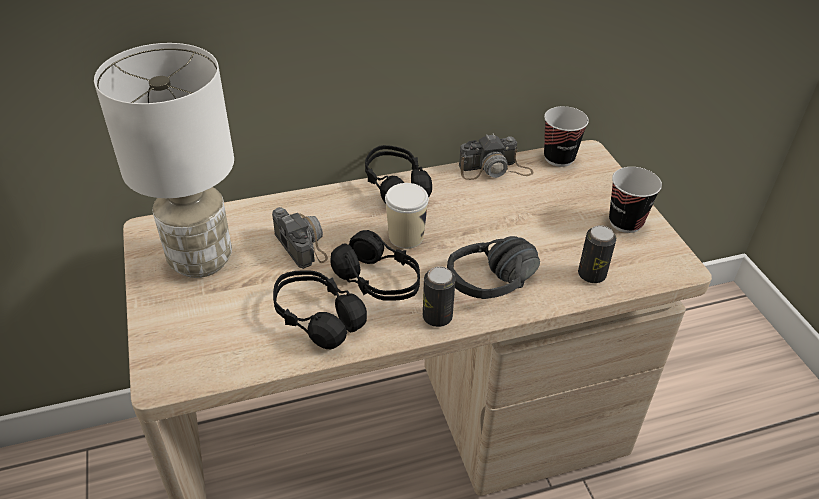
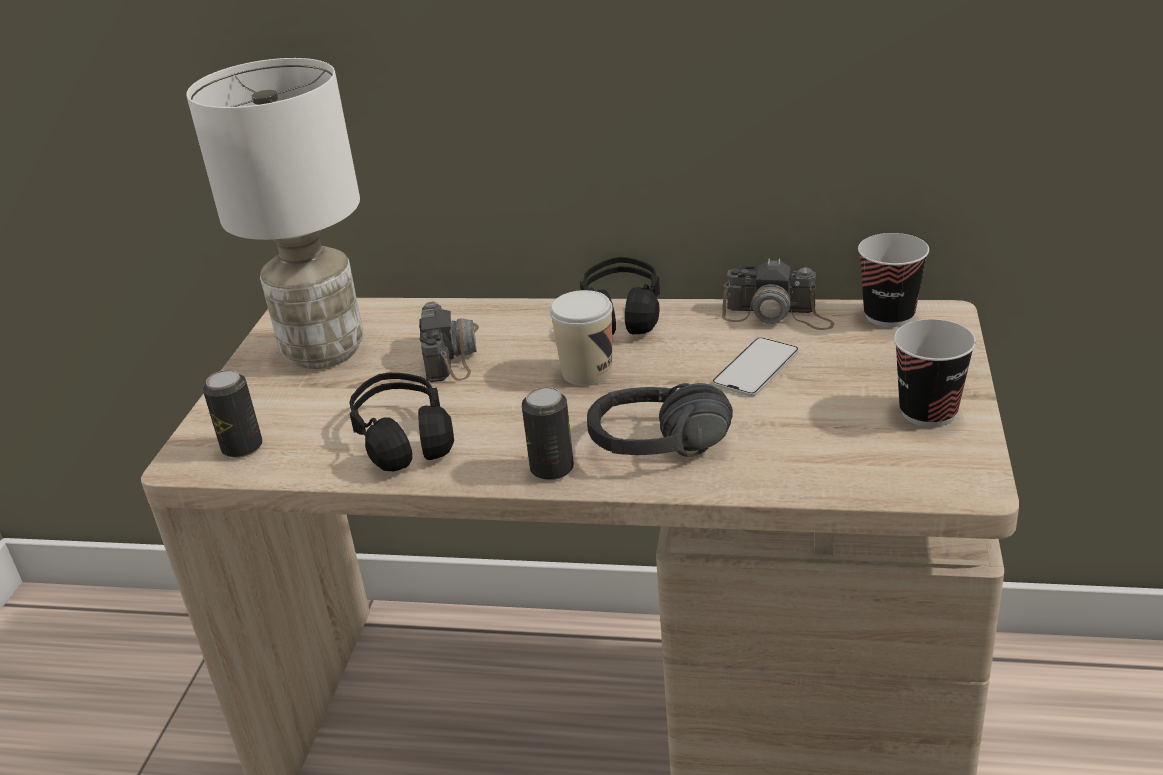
camera: 30 degrees right, 10 degrees down
(378, 281) = (510, 414): black headphones -> none
(509, 211) = (756, 368): none -> phone
(591, 275) = (816, 466): can -> can (242, 447)

